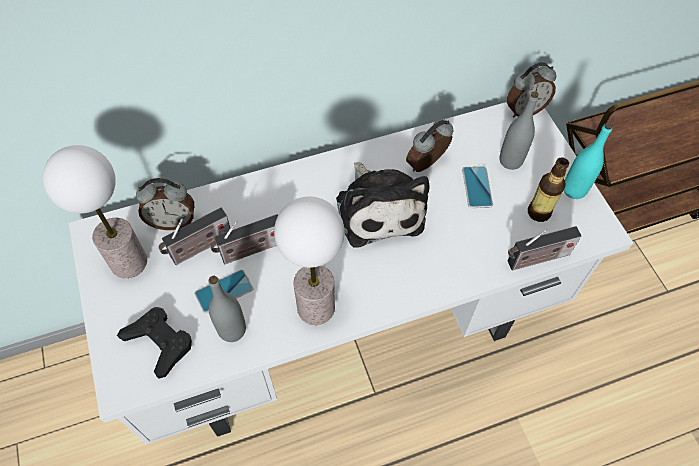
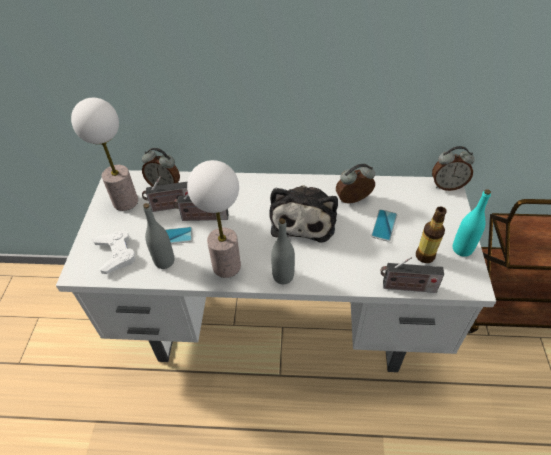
camera: 25 degrees right, 10 degrees down
(159, 342) = (116, 253): black game controller -> white game controller
(510, 161) = (419, 215): grey bottle -> grey bottle (283, 276)

